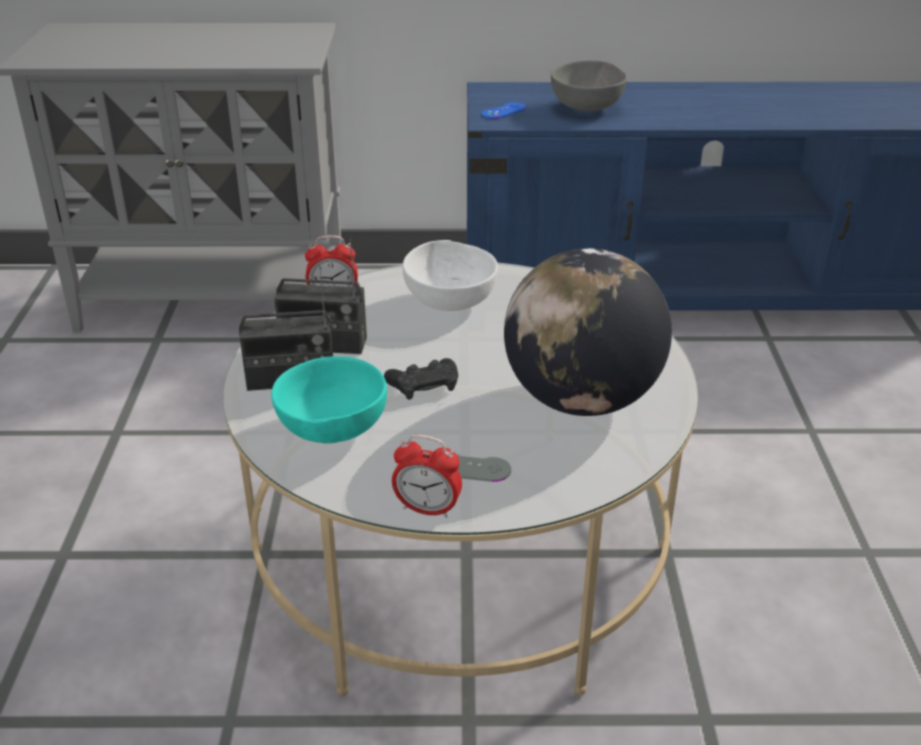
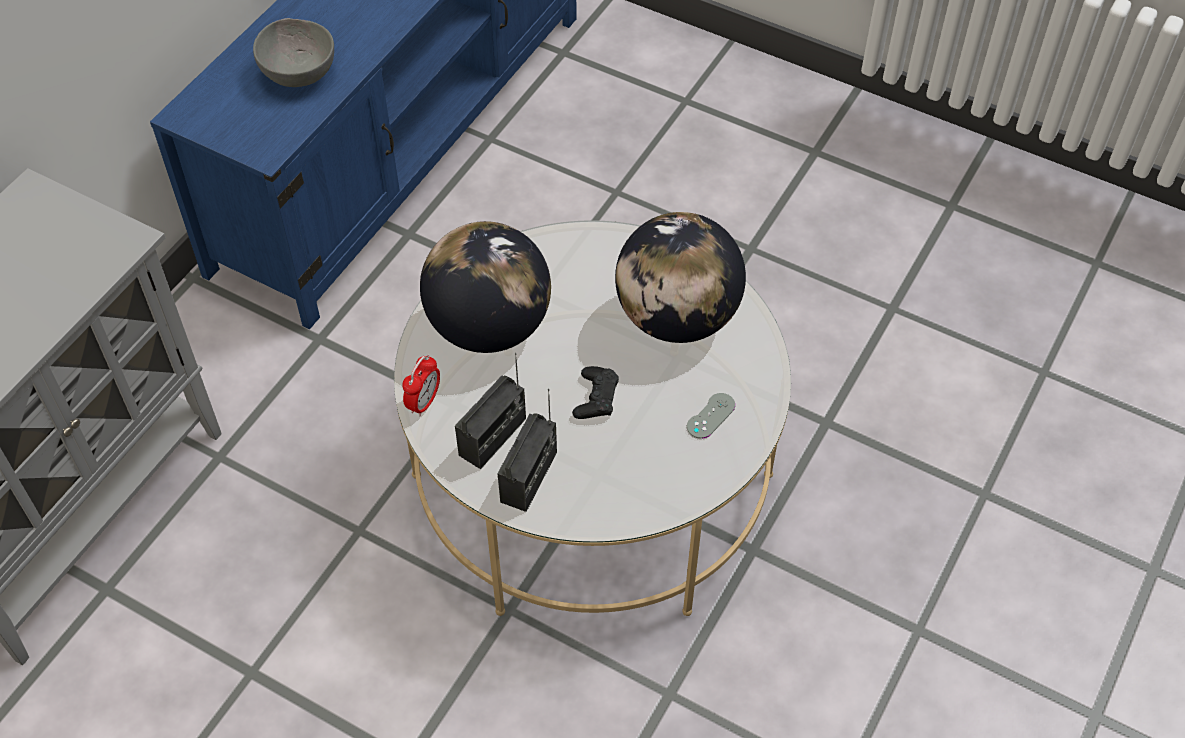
camera: 60 degrees left, 20 degrees up
(331, 431) = (617, 477): turquoise bowl -> none
(427, 509) = (739, 459): alarm clock -> none
(451, 301) = (489, 327): white bowl -> globe
(503, 111) = (252, 131): blue game controller -> none

